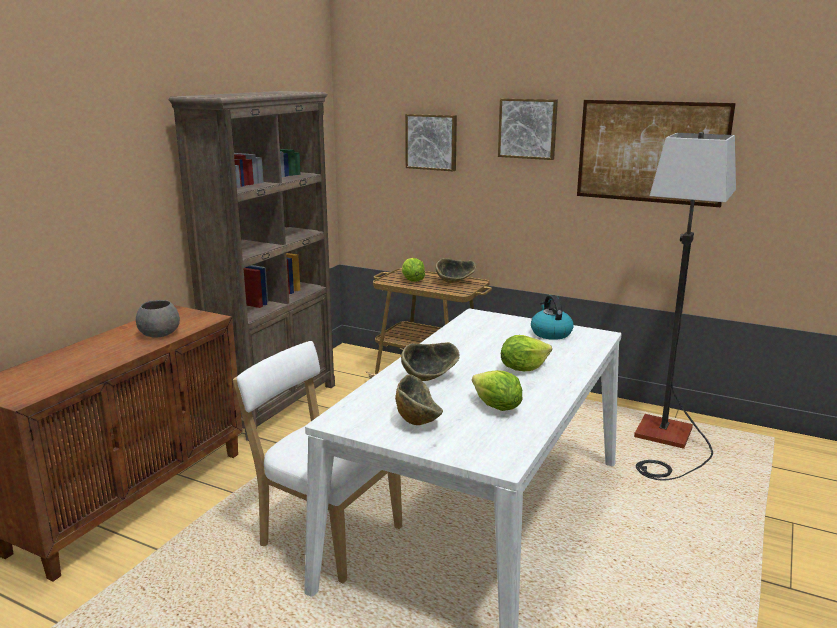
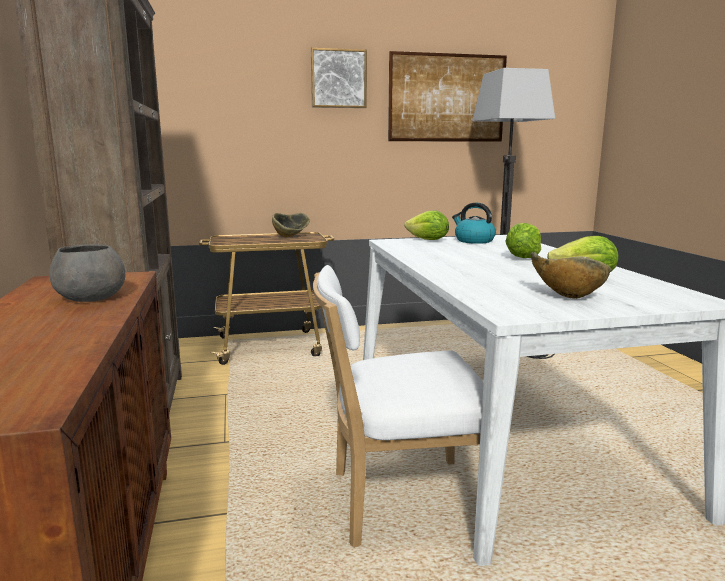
camera: 40 degrees left, 5 degrees down
(412, 280) = (248, 240): lettuce -> lettuce (428, 240)
(428, 379) = (483, 275): bowl -> none
(432, 142) = (234, 95): picture -> none

